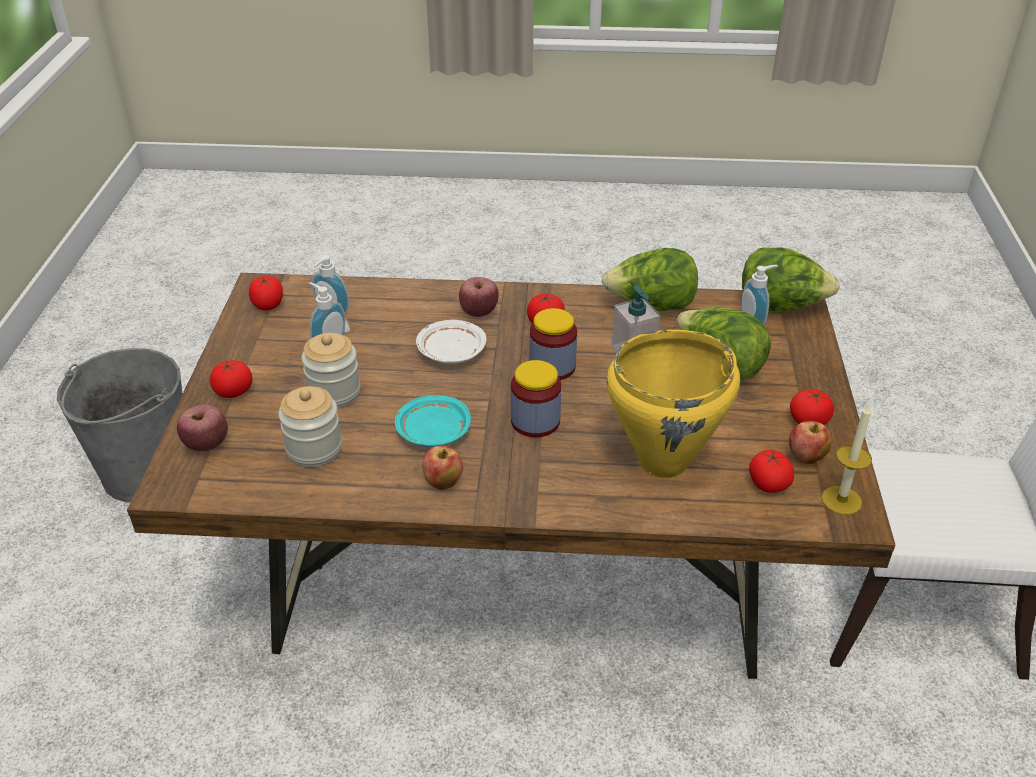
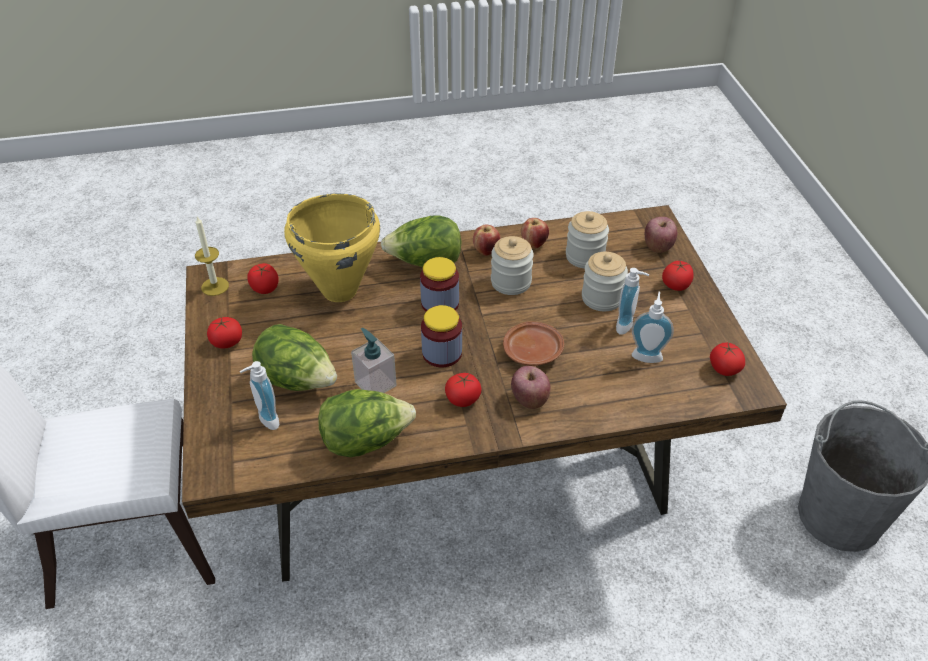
camera: 165 degrees right, 5 degrees up
(433, 432) = (511, 282): turquoise plate -> jar
(450, 352) = (533, 351): white plate -> brown plate
(781, 306) = (232, 469): lettuce -> lettuce (425, 263)
(806, 457) = (234, 312): apple -> apple (534, 244)

